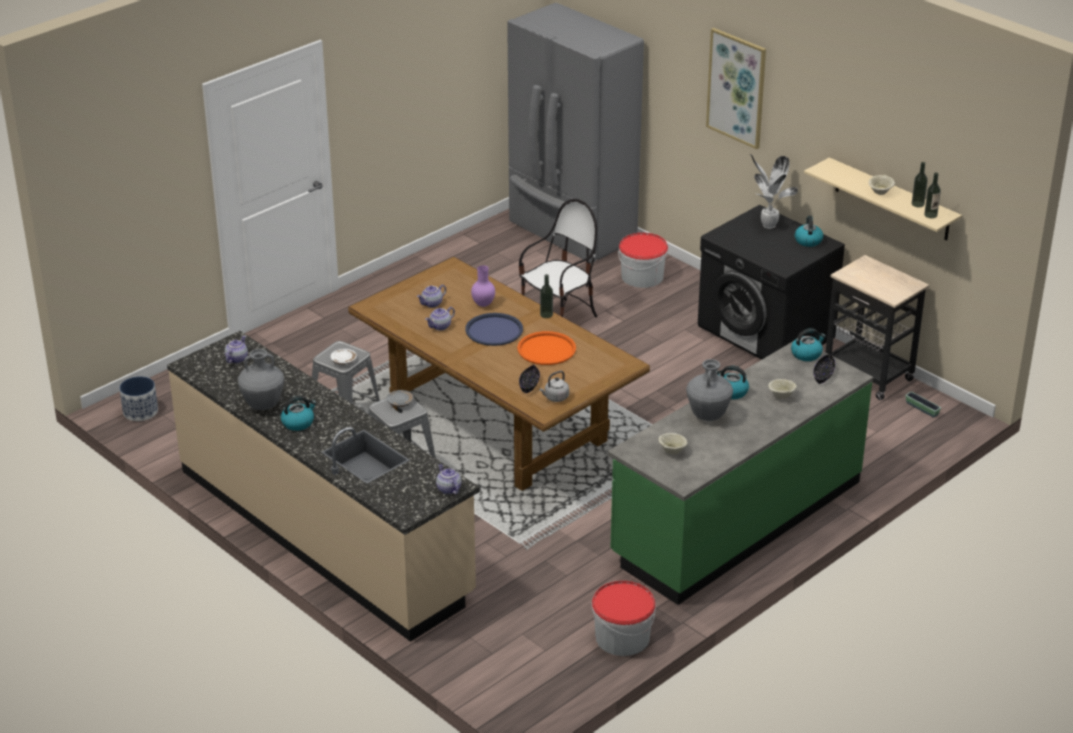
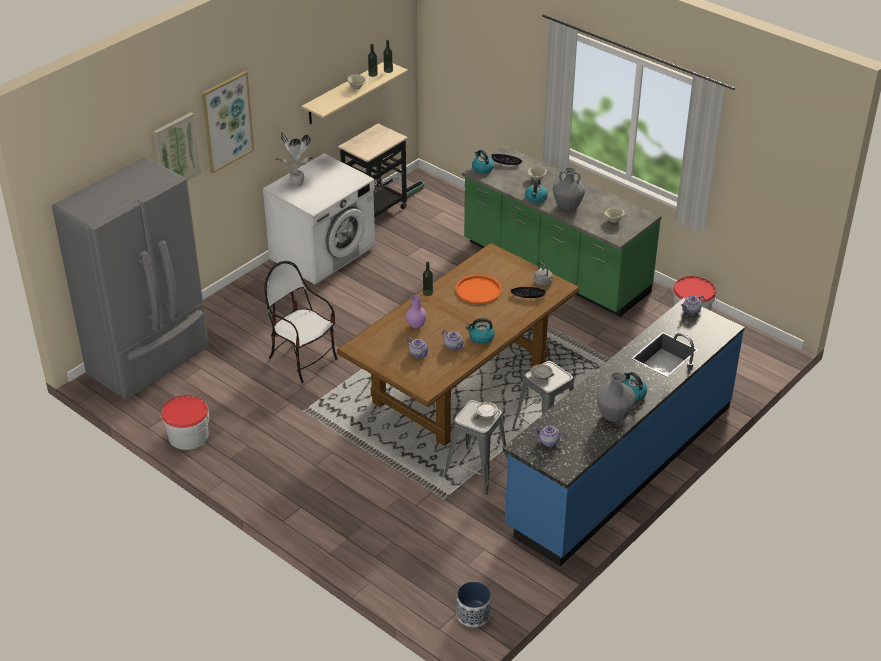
camera: 95 degrees left, 5 degrees up
(324, 532) = (620, 465): beige counter -> blue counter
(494, 330) = (455, 317): blue tray -> none
(642, 276) = (232, 317): bucket -> bucket (188, 436)
(677, 67) = (176, 152): none -> picture
(765, 337) = (324, 255): black washing machine -> white washing machine
(808, 240) = (320, 167): kettle -> kettle (481, 337)

